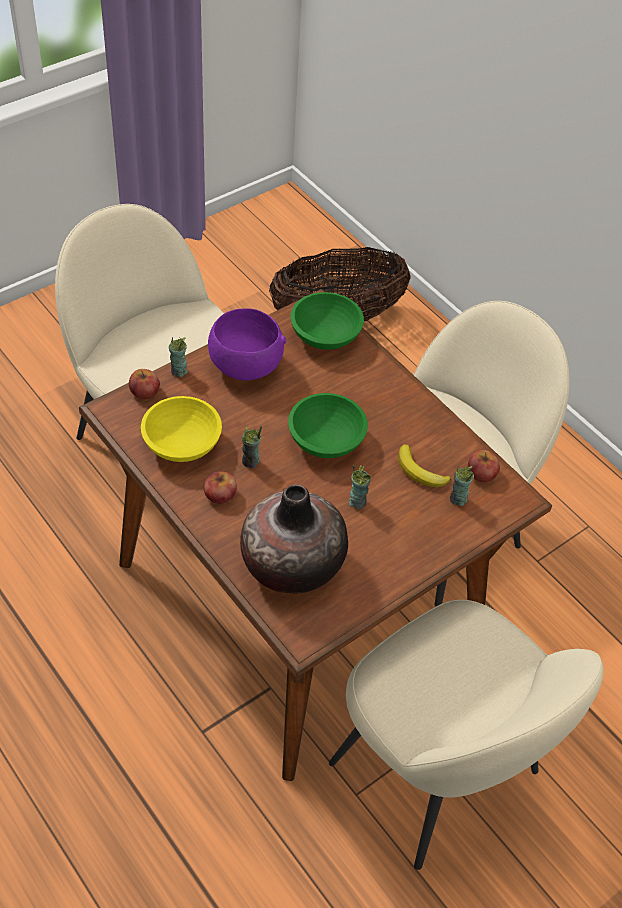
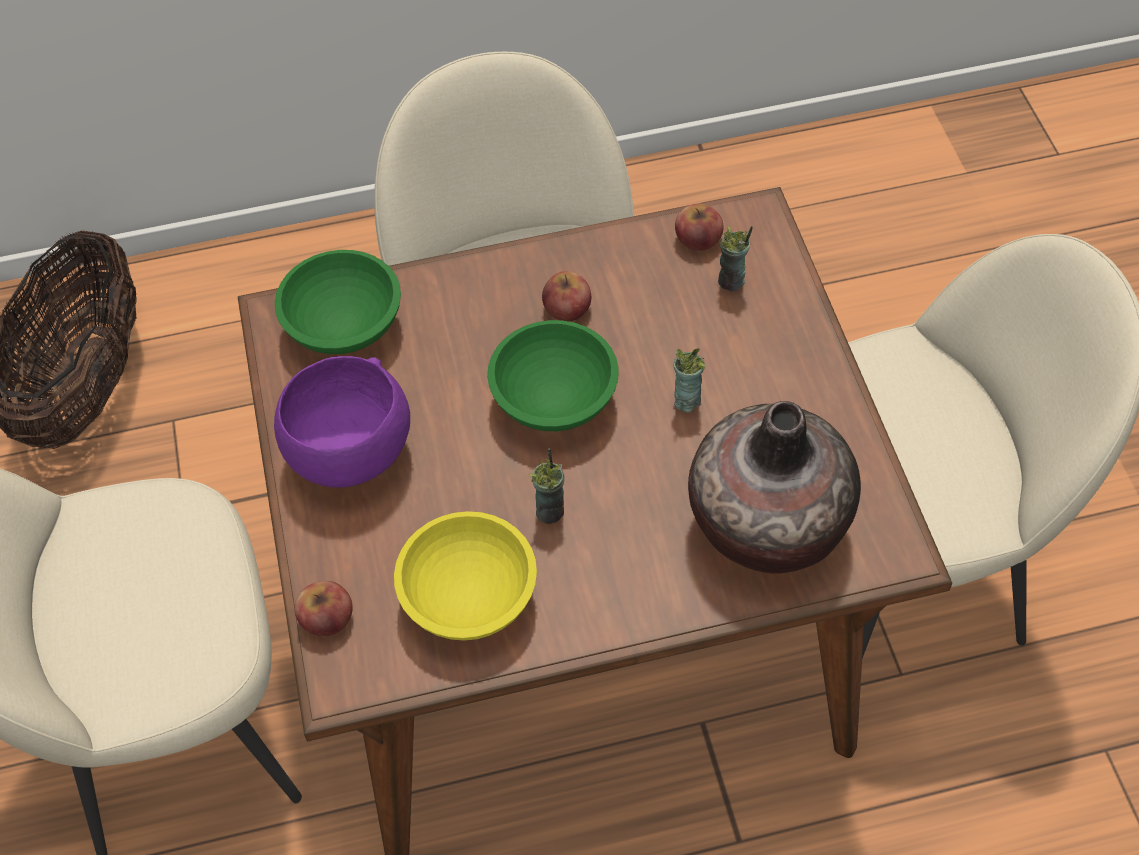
camera: 60 degrees left, 5 degrees up
(178, 371) = (309, 552): cup -> none
(220, 494) = (596, 574): apple -> apple (567, 307)
(420, 471) = (664, 306): banana -> none

